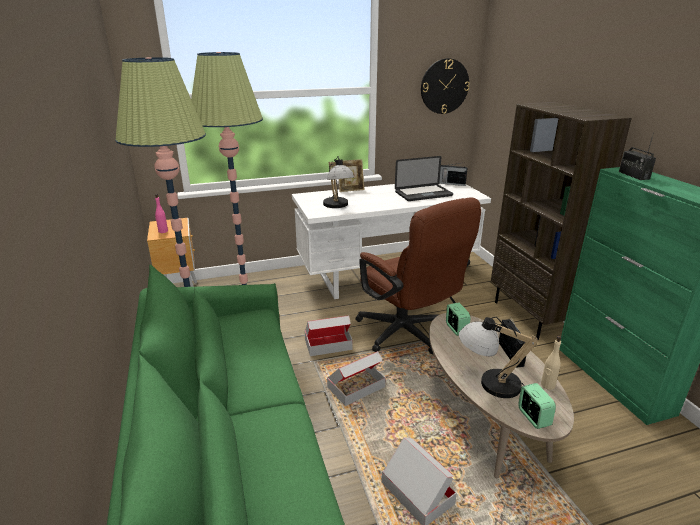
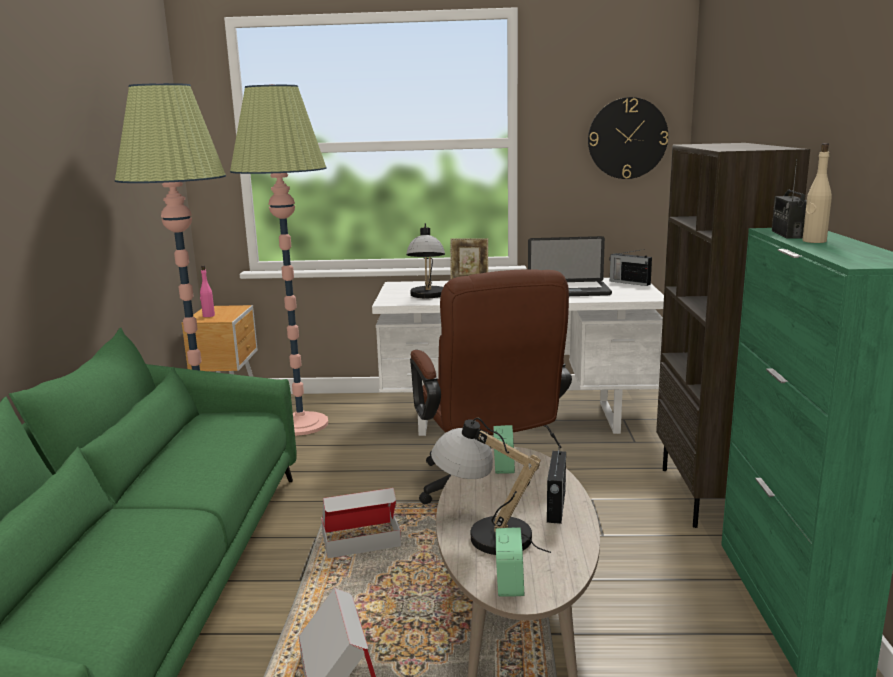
camera: 20 degrees right, 10 degrees down
(328, 344) = (366, 485): cardboard box -> none
(547, 385) = (575, 551): beige bottle -> beige bottle (814, 241)

